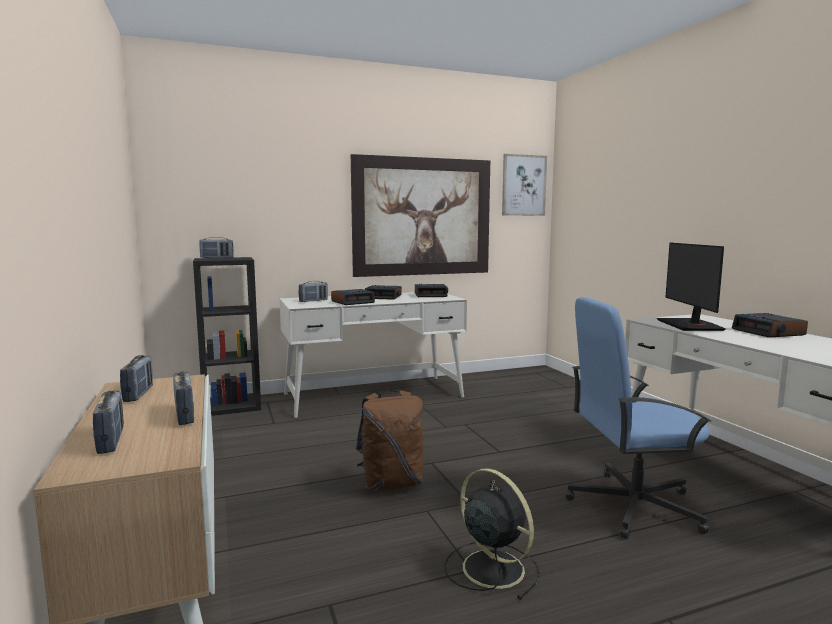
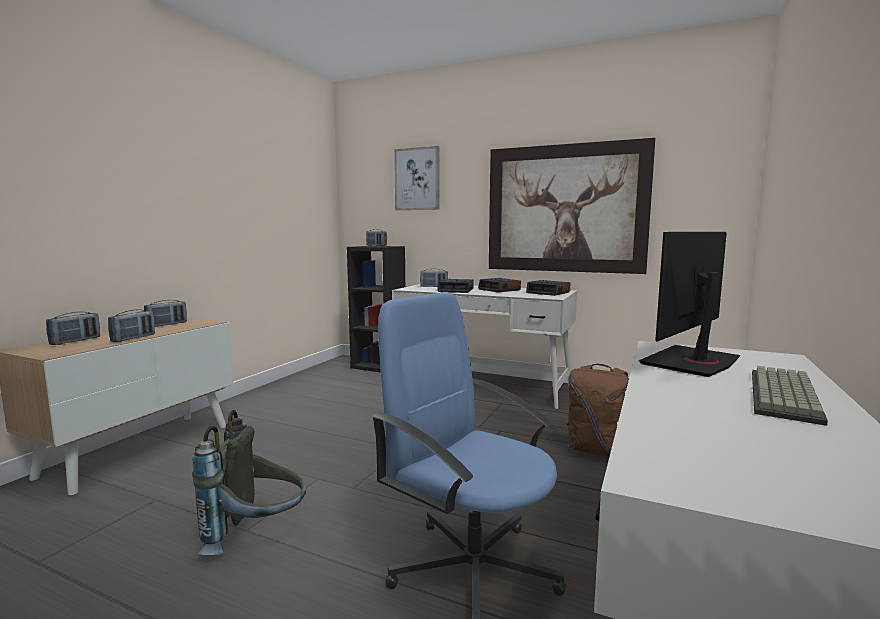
camera: 45 degrees right, 0 degrees up
(391, 483) = (343, 450): brown backpack -> brown backpack (597, 451)
(491, 567) = (257, 537): black fan -> grey backpack
(523, 185) = (710, 164): picture -> picture (417, 179)
(769, 332) = (787, 396): alarm clock -> keyboard

